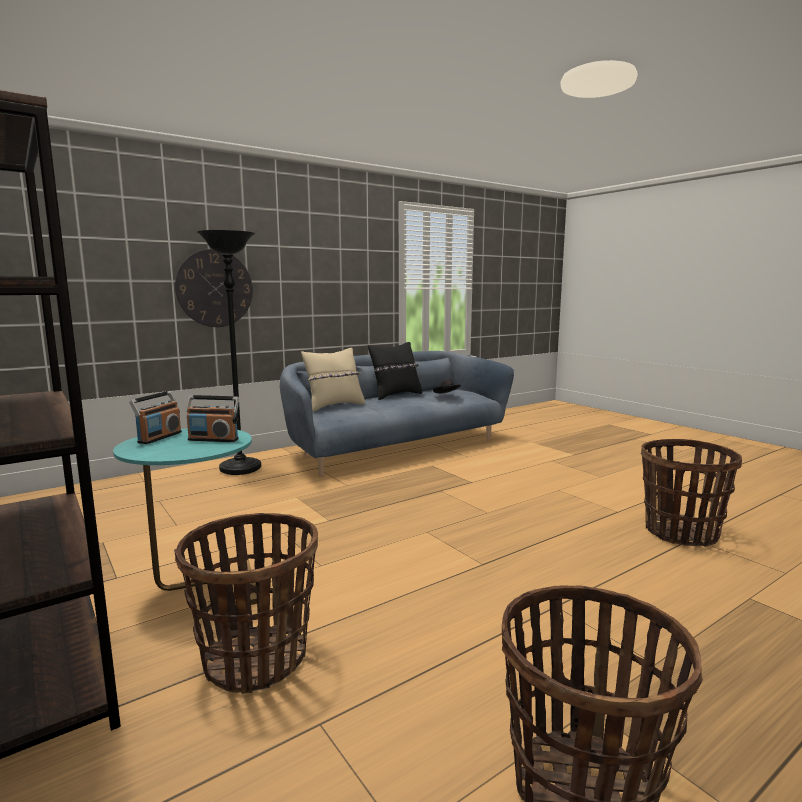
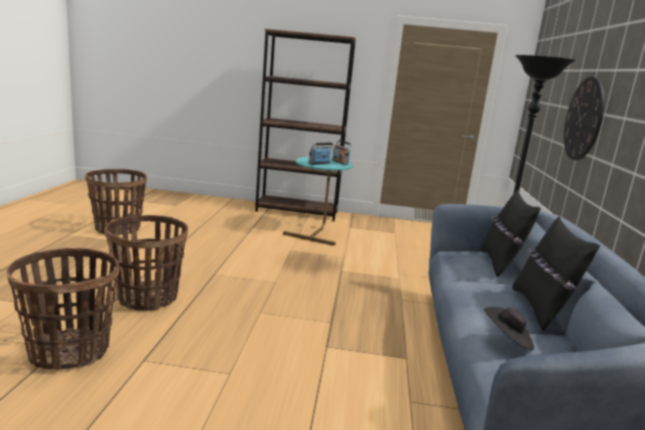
camera: 130 degrees right, 5 degrees up
(255, 659) = (250, 225): basket -> basket (148, 298)
(334, 406) = (500, 264): beige pillow -> black pillow

